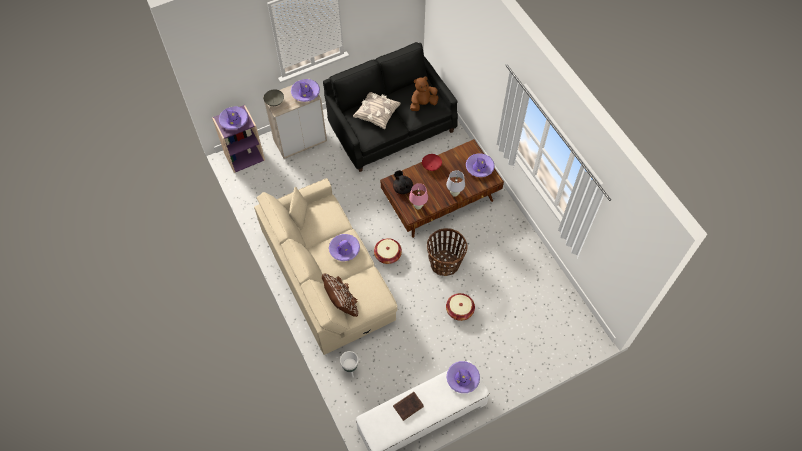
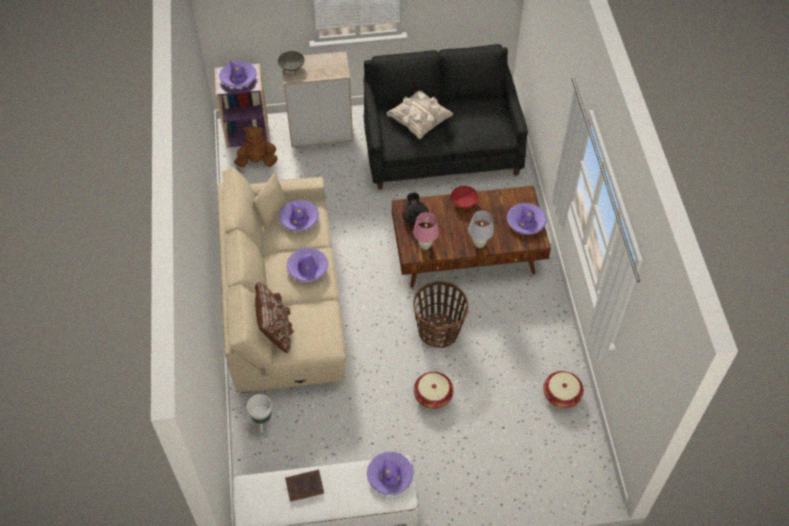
camera: 20 degrees right, 5 degrees down
(305, 92) = (334, 66): purple hat -> purple hat (299, 218)
(387, 255) = (370, 298): basket -> basket (561, 395)
(423, 104) = (483, 124): brown plush toy -> brown plush toy (257, 161)

